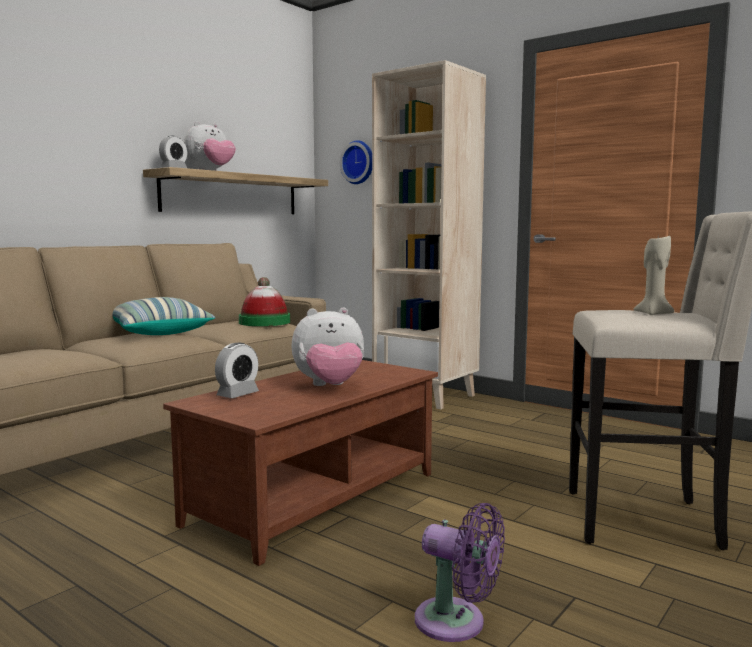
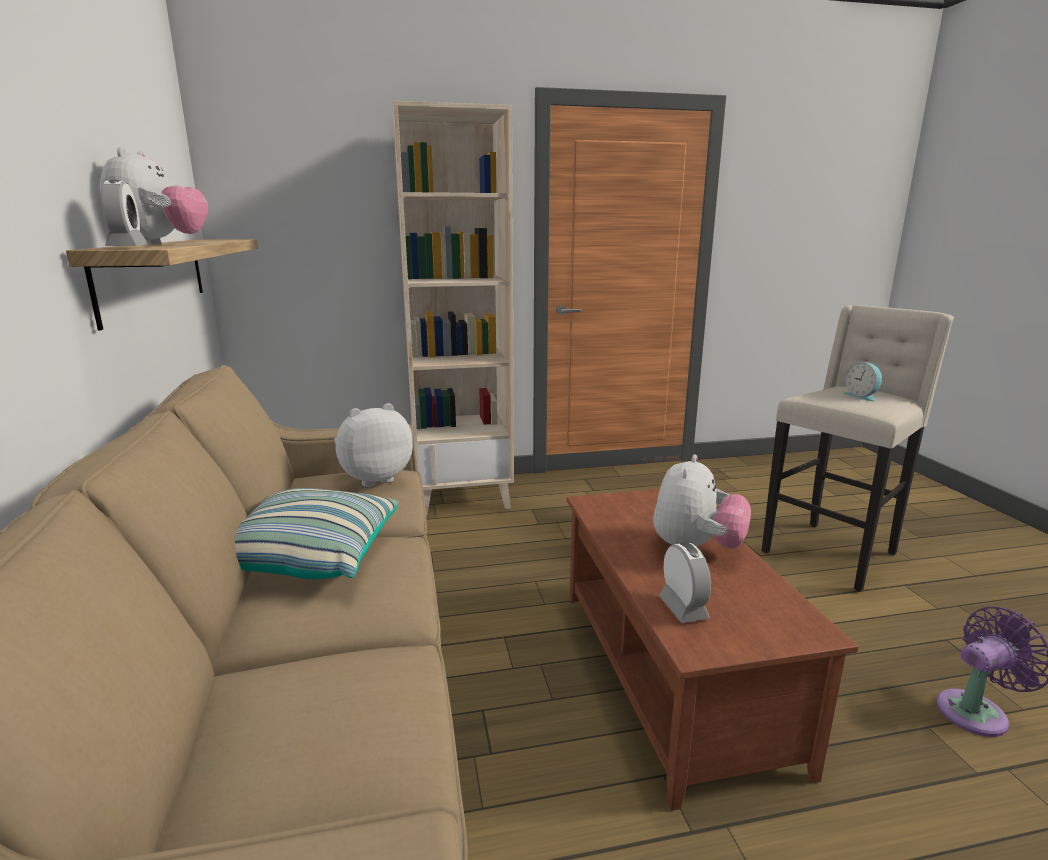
camera: 50 degrees left, 10 degrees up
(264, 322) = (374, 478): hat -> plush toy
(359, 162) = (295, 213): wall clock -> none
(653, 314) = (862, 396): beige candle -> alarm clock

